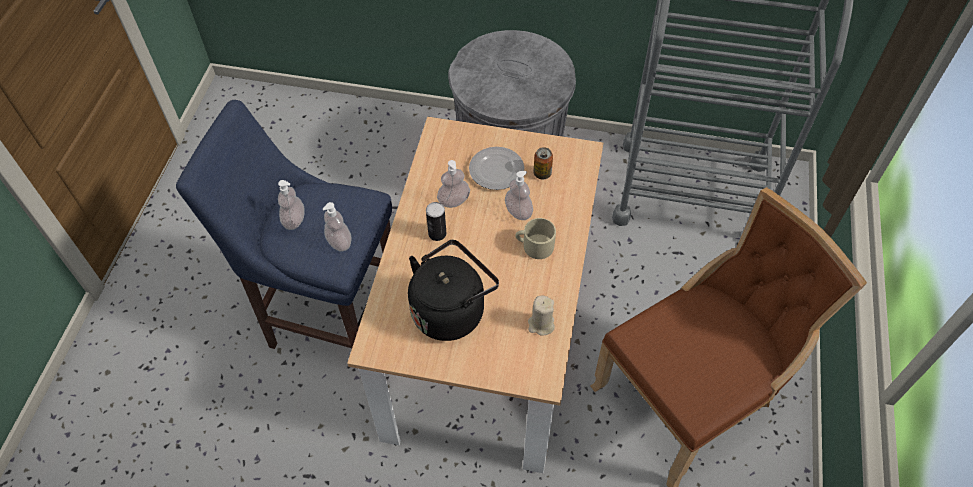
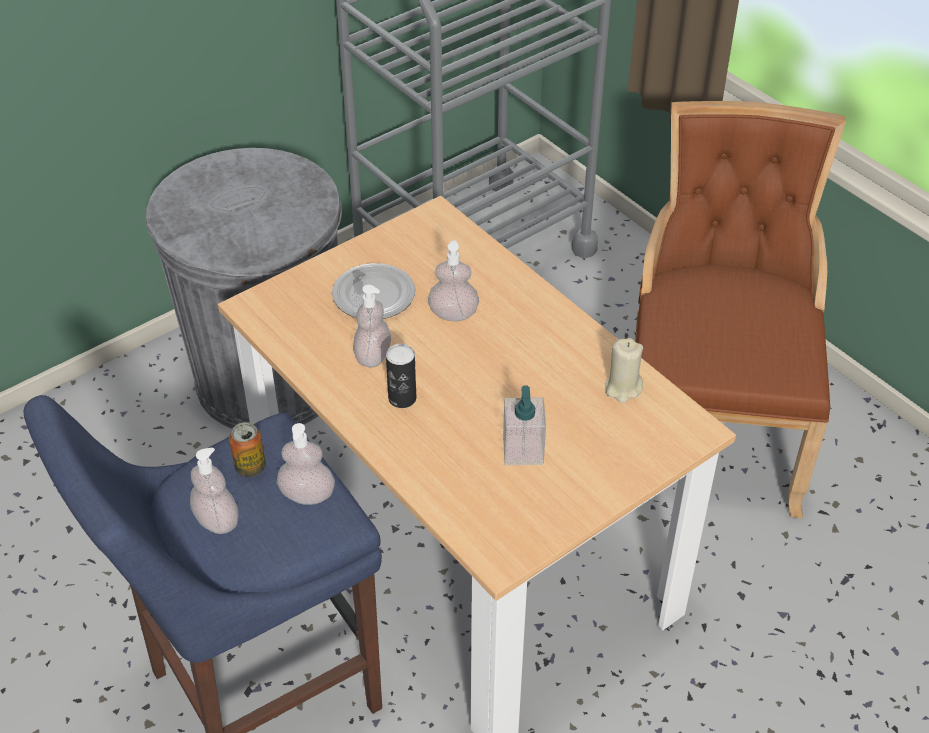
camera: 50 degrees left, 10 degrees down
(451, 309) = (523, 451): black kettle -> soap dispenser
(534, 246) = (514, 330): beige mug -> none
(542, 173) = (424, 264): can -> can (250, 467)

